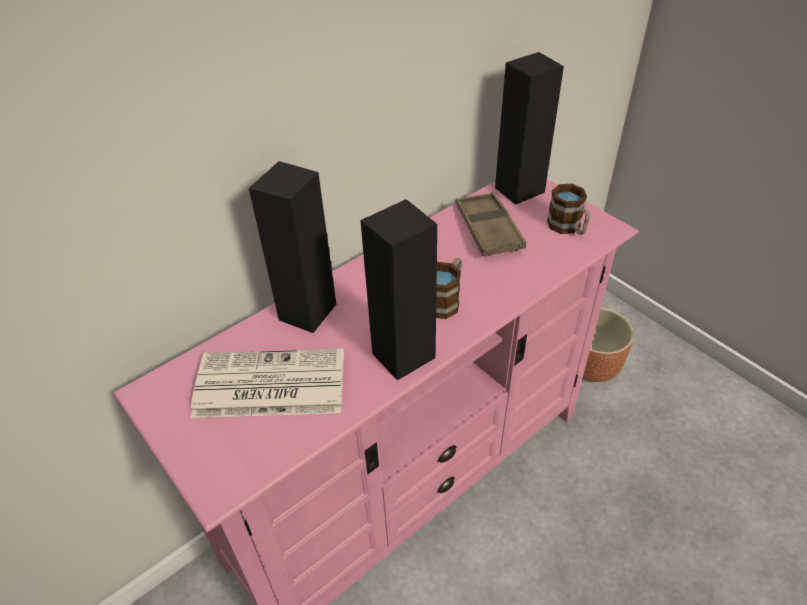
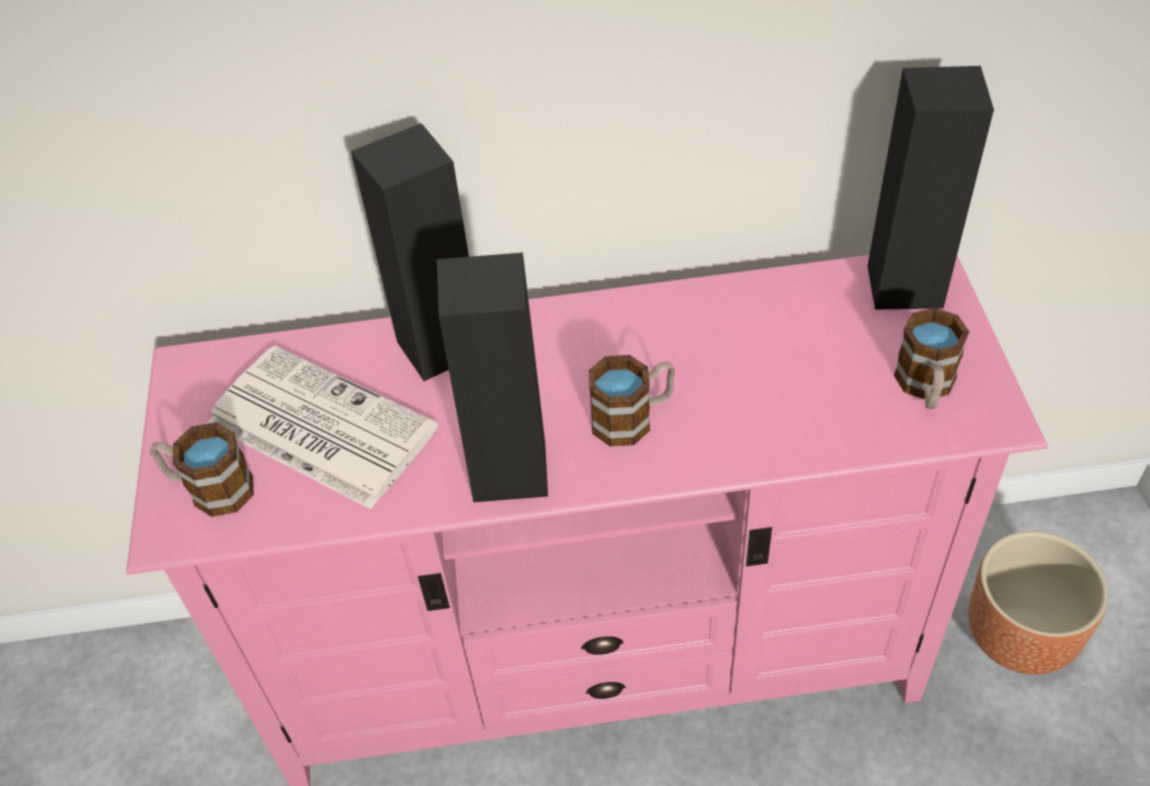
camera: 35 degrees right, 5 degrees up
(225, 452) = (210, 488): none -> mug
(488, 229) = (794, 333): brown tray -> none

